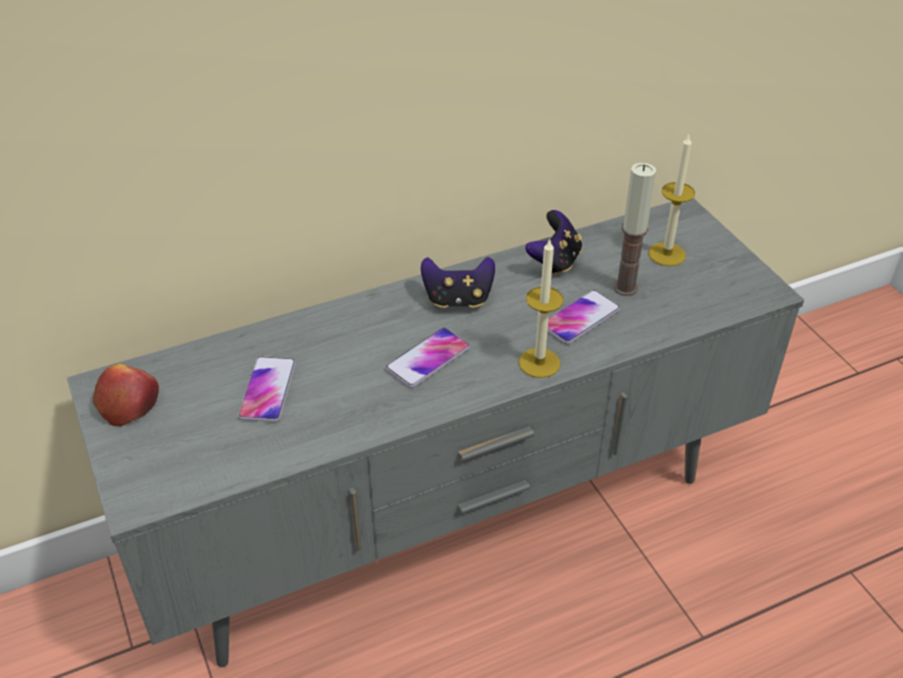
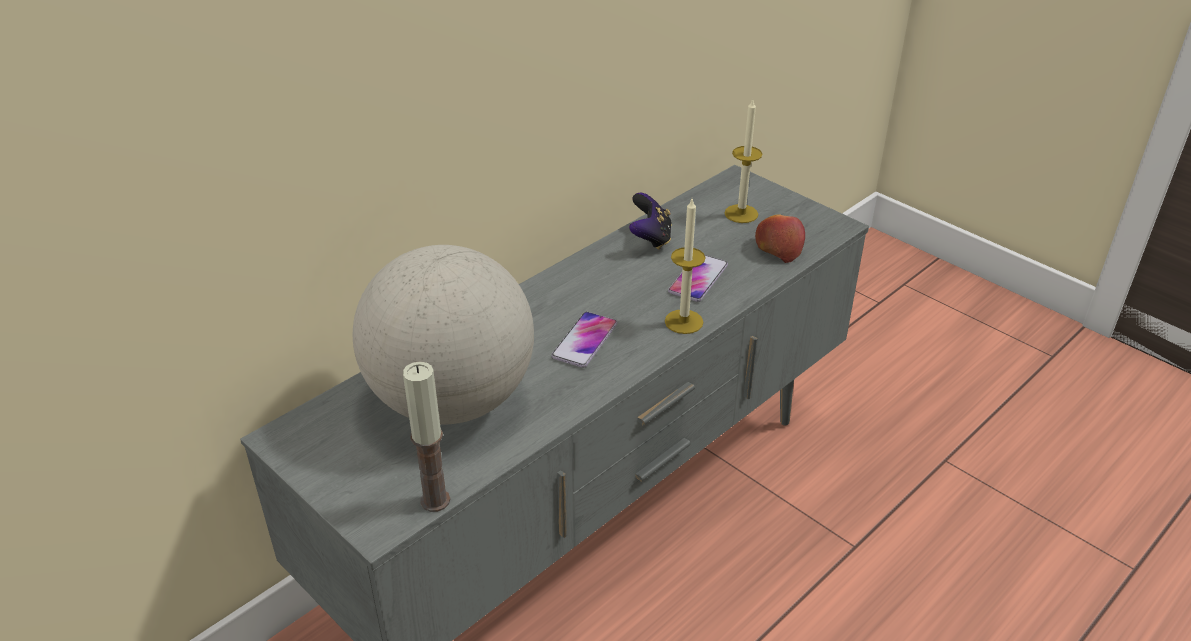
camera: 20 degrees left, 5 degrees down
(128, 402) = (319, 444): apple -> apple (778, 248)
(267, 390) = (451, 401): phone -> globe
(458, 300) = (583, 287): game controller -> none
(625, 287) = (722, 247): candle -> candle (435, 500)

